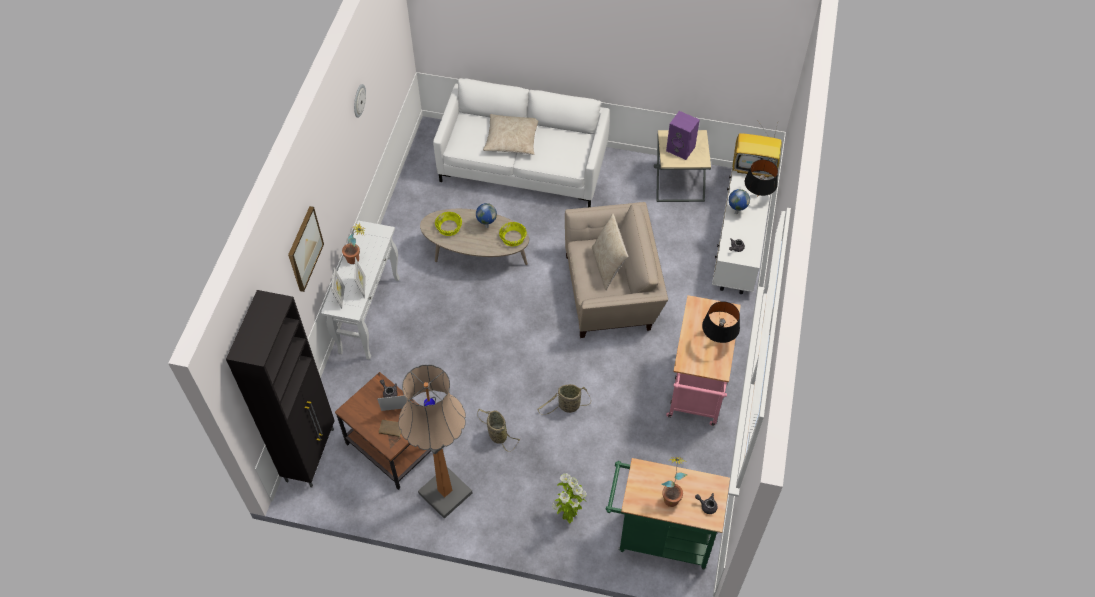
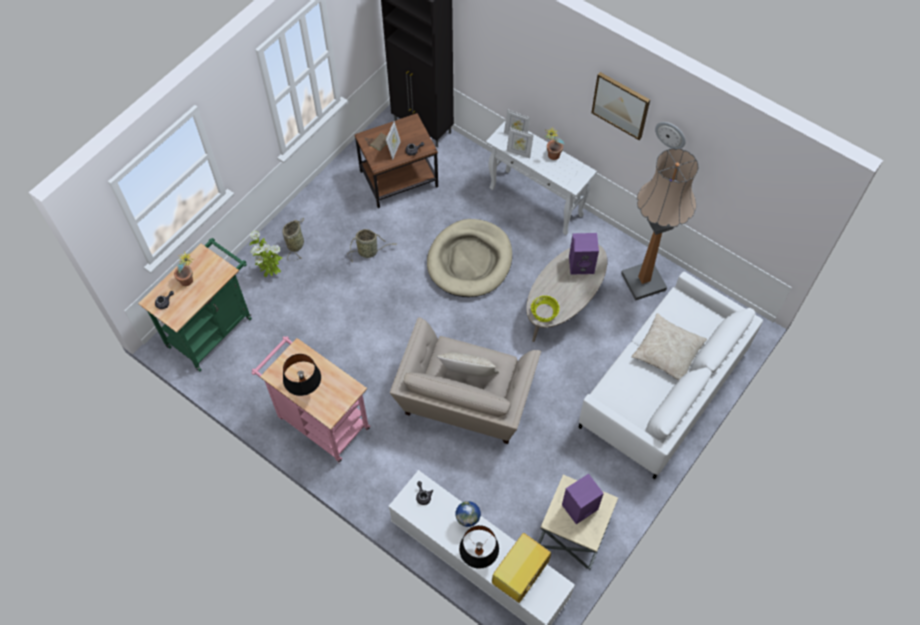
camera: 115 degrees right, 5 degrees up
(304, 248) = (525, 68): picture -> picture (621, 105)
(445, 493) = (339, 200): floor lamp -> floor lamp (643, 281)
(448, 227) = (582, 264): yellow bowl -> purple speaker
(465, 343) = (470, 260): none -> beige dog bed
(486, 226) = (569, 295): globe -> none
(567, 406) = (365, 312): basket -> basket (296, 243)

